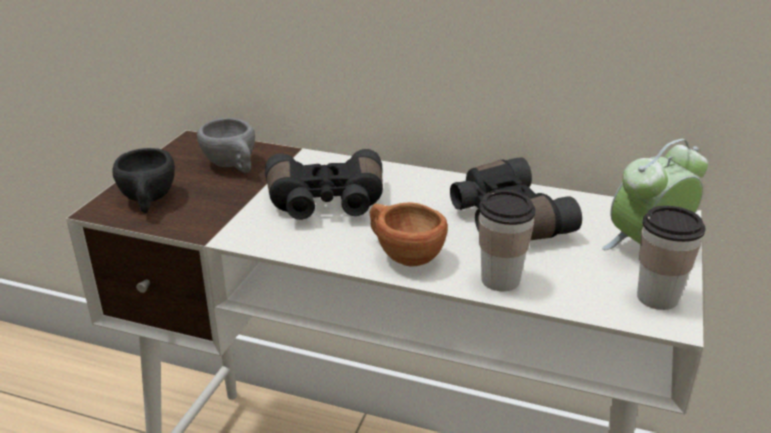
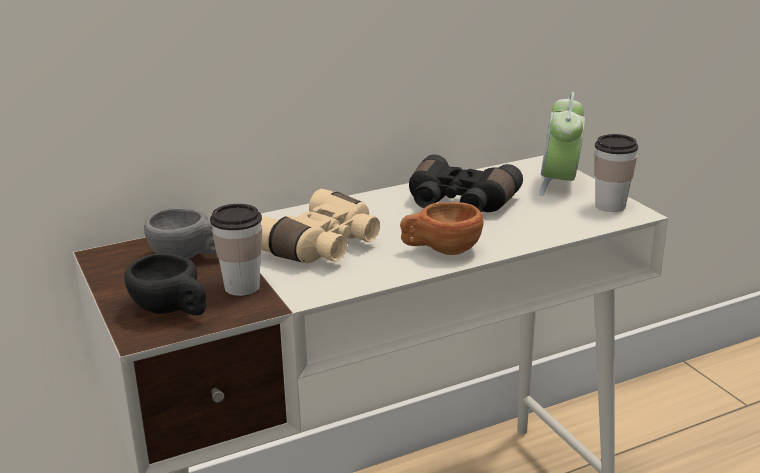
camera: 45 degrees left, 5 degrees down
(326, 203) = (324, 247): black binoculars -> beige binoculars
(500, 280) = (522, 235): cup -> cup (242, 287)

